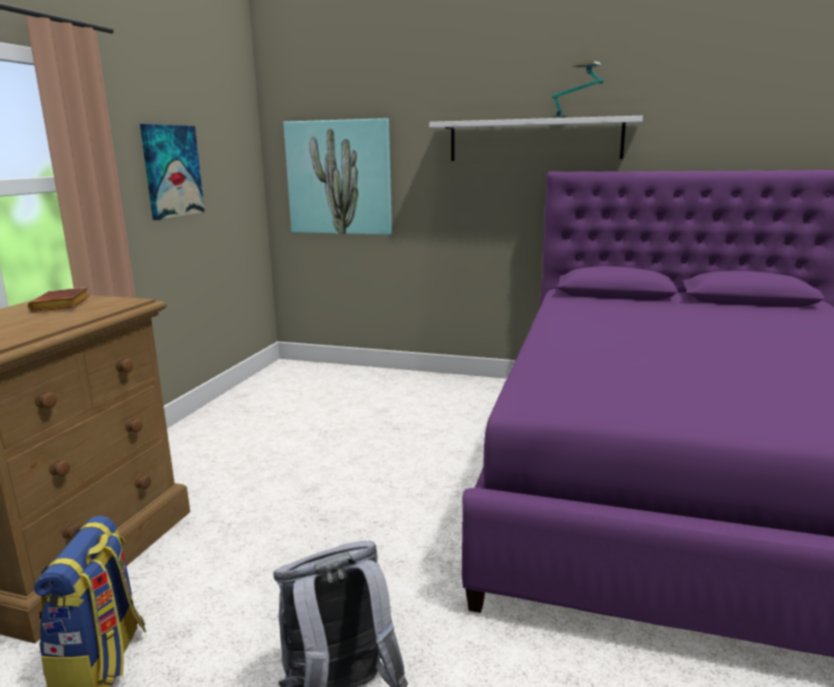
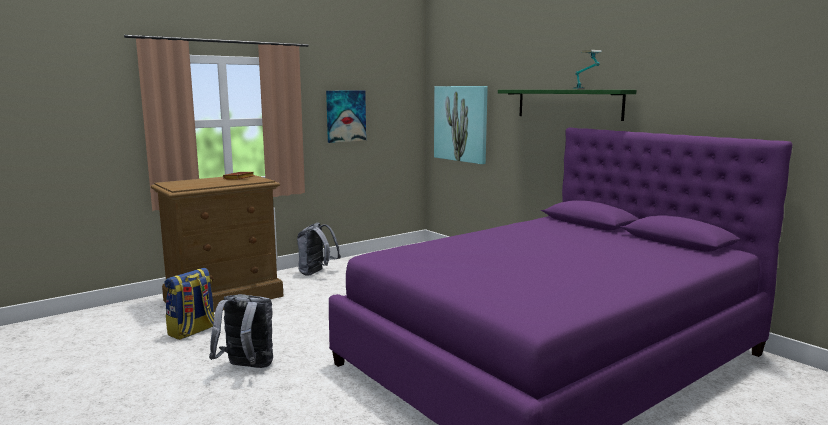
camera: 35 degrees right, 5 degrees down
(189, 450) = (316, 273): none -> grey backpack
(534, 140) = (568, 104): white shelf -> green shelf

